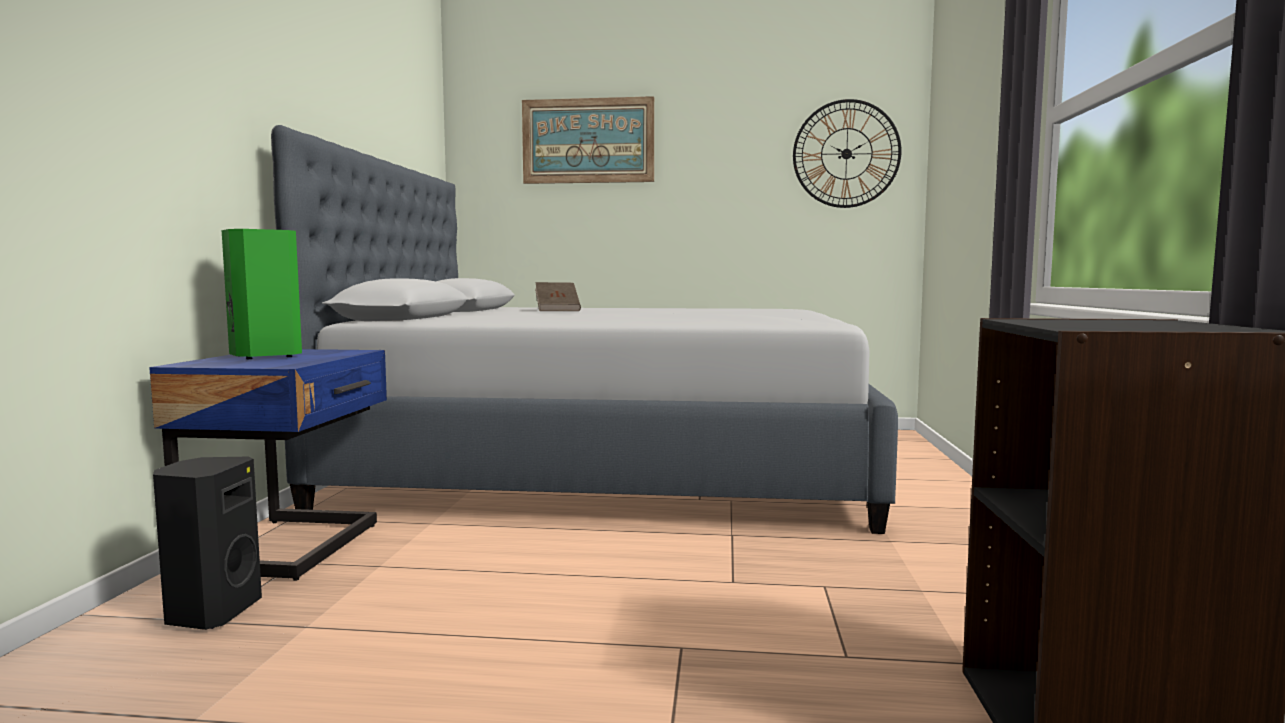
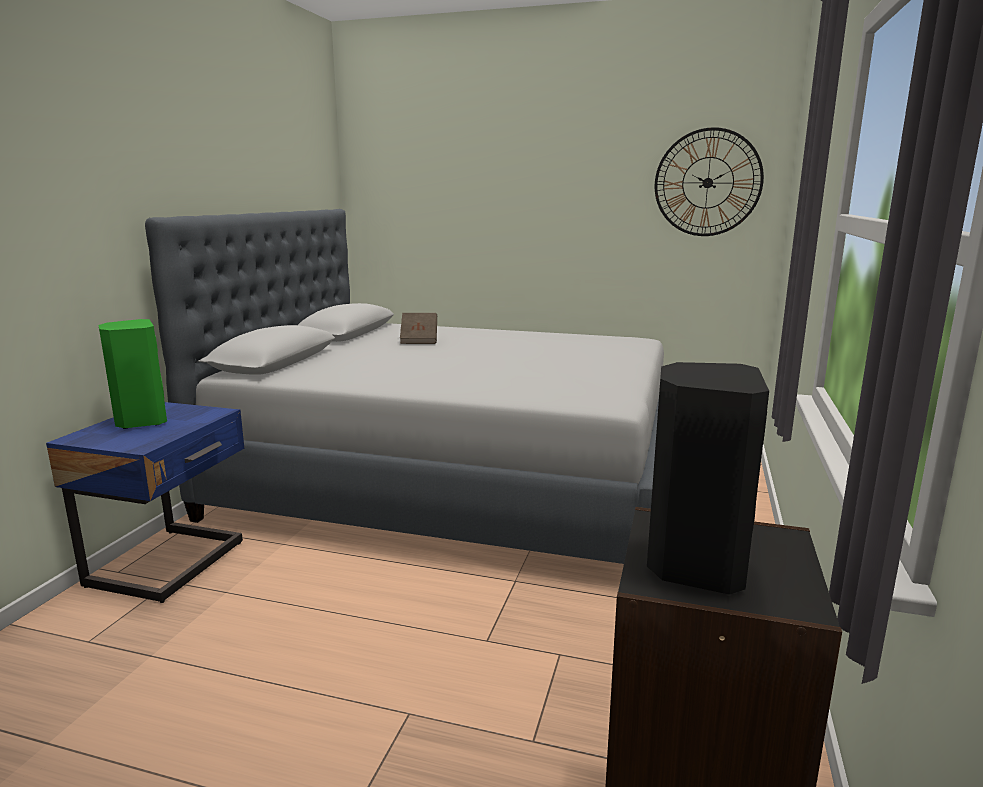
camera: 10 degrees right, 10 degrees up
(211, 613) = (93, 633): black speaker -> black speaker (693, 565)
(588, 141) = (463, 167): picture -> none

